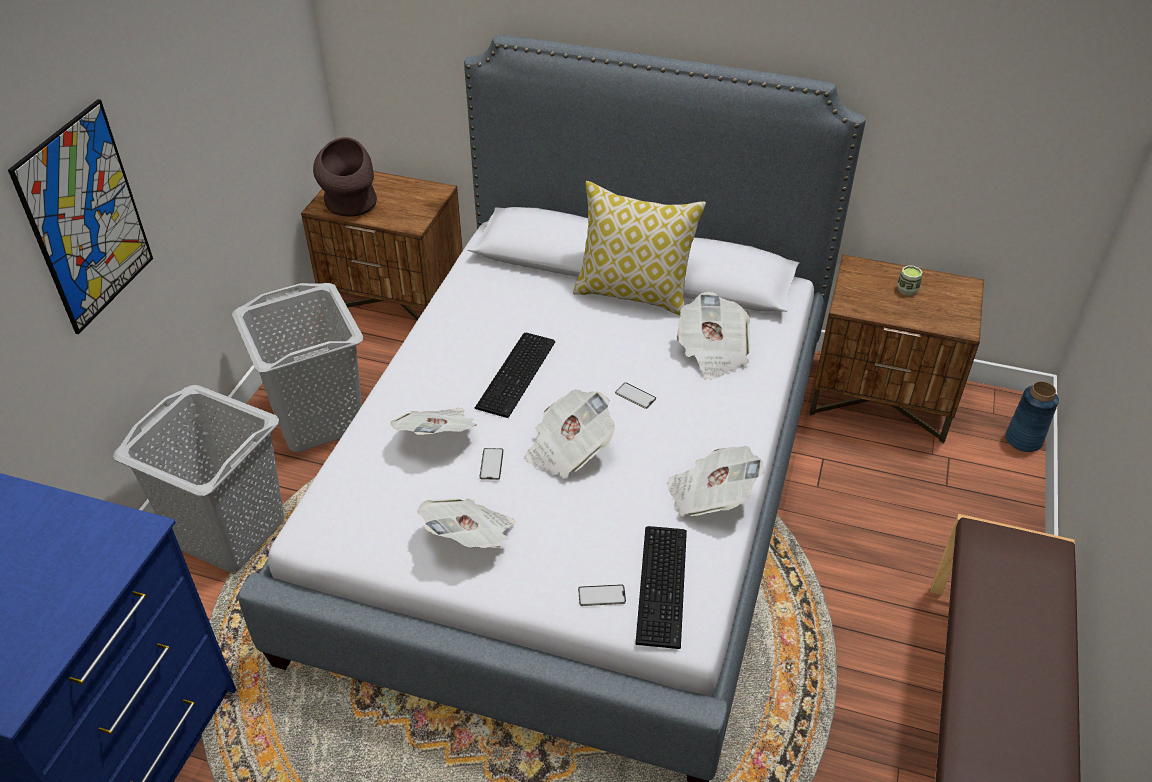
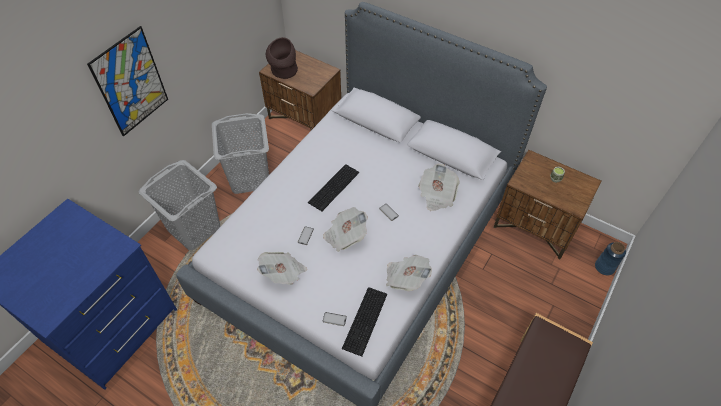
camera: 15 degrees right, 10 degrees up
(438, 436) = (285, 214): newspaper -> none
(634, 294) = (409, 152): pillow -> none

